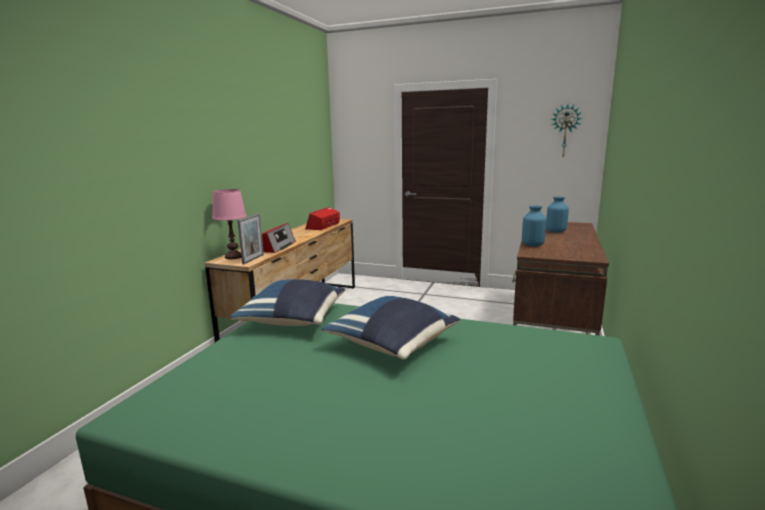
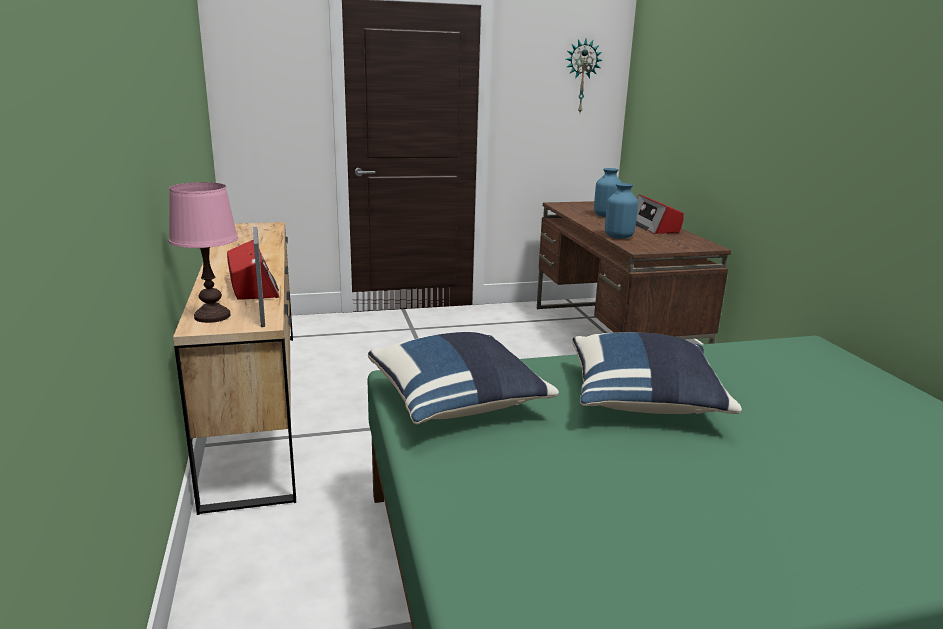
camera: 35 degrees left, 5 degrees up
(323, 226) = (260, 239): radio -> radio (654, 226)

